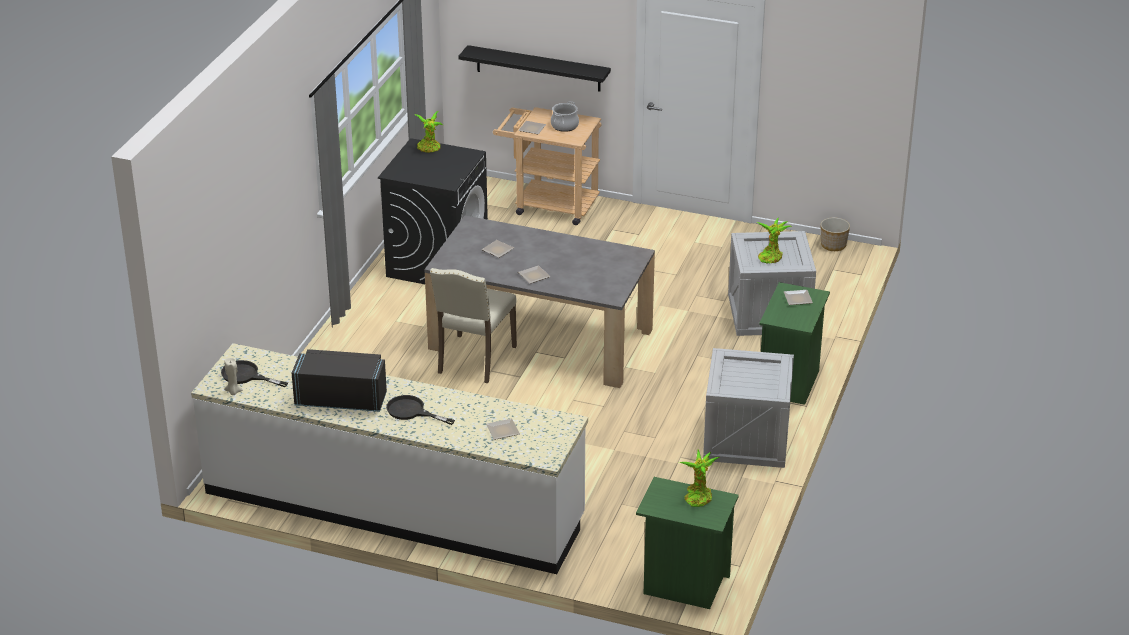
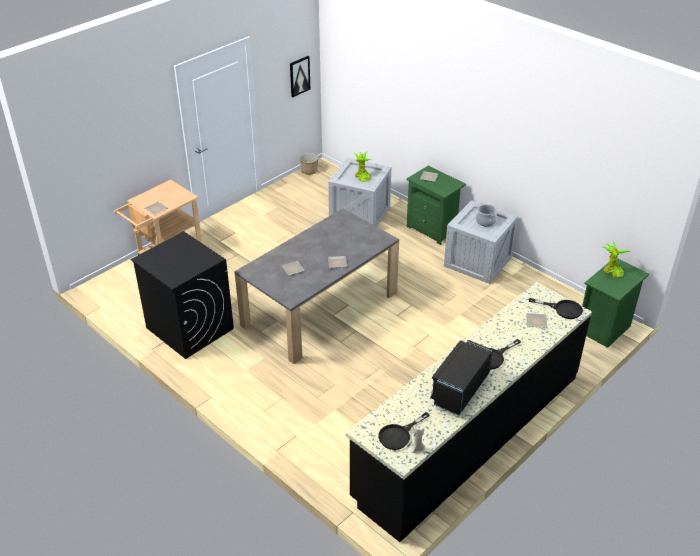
camera: 65 degrees left, 5 degrees up
(394, 506) = (469, 435): white counter -> black counter
(429, 148) = (155, 254): potted plant -> none
(474, 360) = (322, 345): beige chair -> none
(538, 68) = (122, 171): black shelf -> none
(543, 447) = (562, 309): none -> black frying pan
(564, 126) = (166, 195): cooking pot -> cooking pot (485, 221)
(849, 98) = (299, 76): none -> picture

